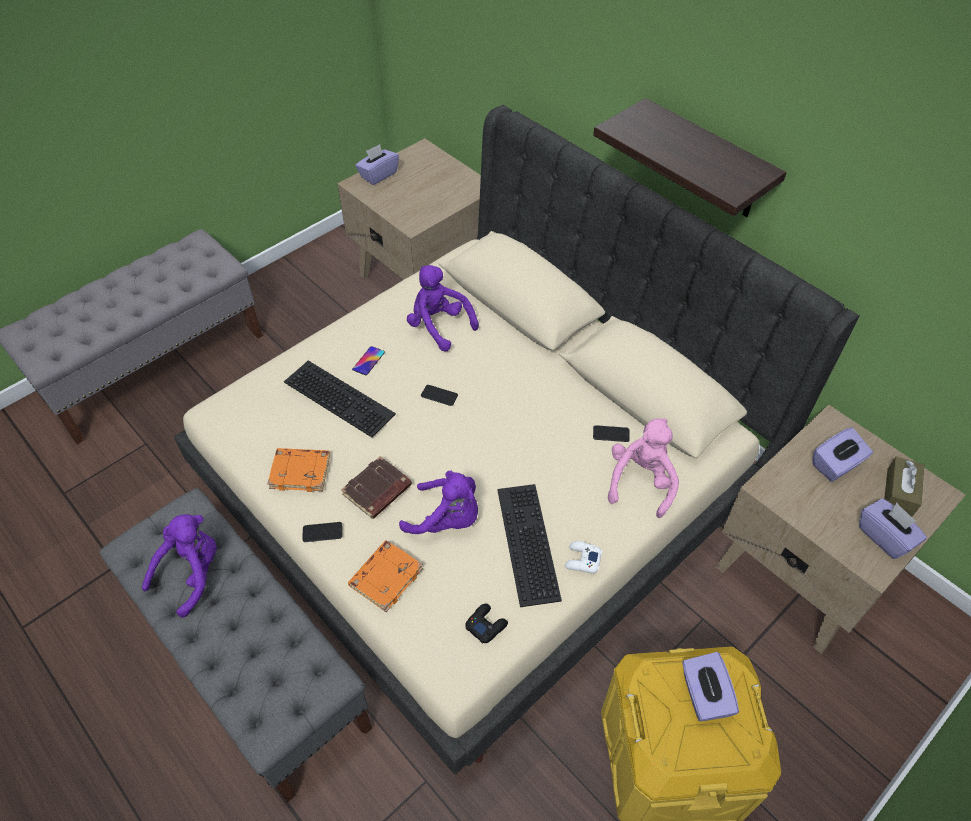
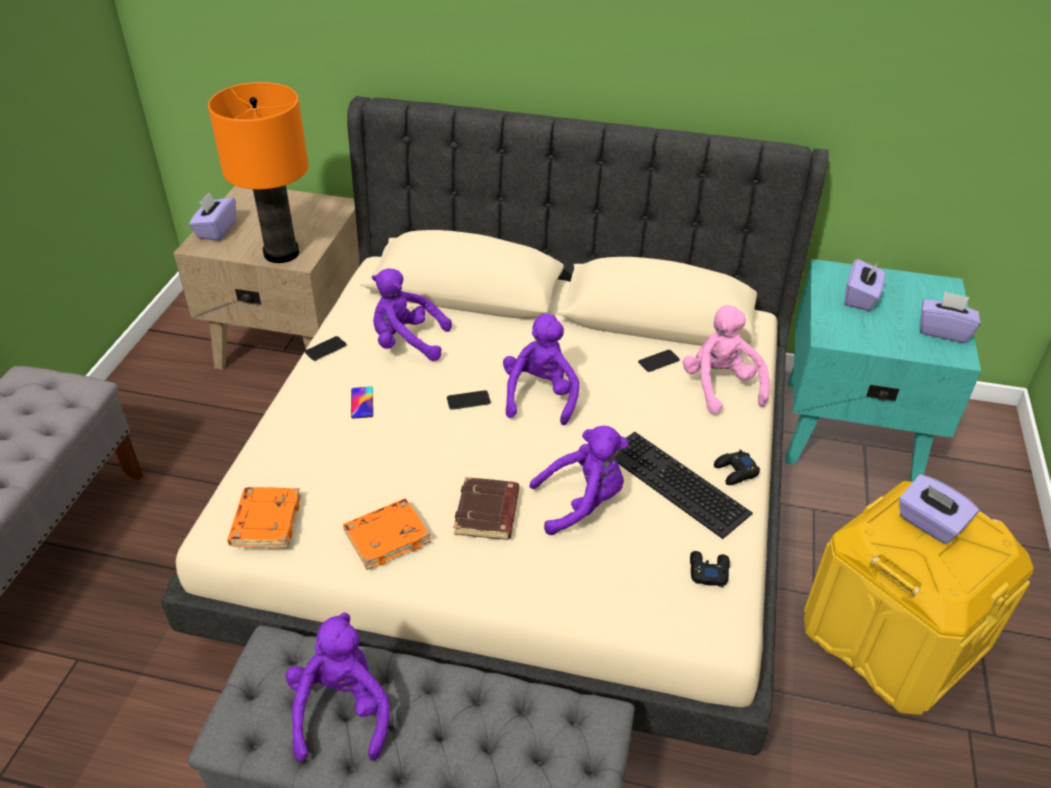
camera: 35 degrees left, 10 degrees down
(322, 532) = (466, 580): phone -> phone (325, 349)
(341, 397) = (366, 446): keyboard -> none
(386, 577) = (573, 583): orange book -> orange book (265, 521)
(405, 213) = (282, 253): none -> orange table lamp
(493, 417) = (540, 396): none -> purple plush toy
(582, 560) = (735, 472): white game controller -> black game controller
(705, 161) = (625, 65): shelf -> none
(804, 571) = (852, 430): beige nightstand -> turquoise nightstand
(899, 492) = (920, 296): brown tissue box -> none

